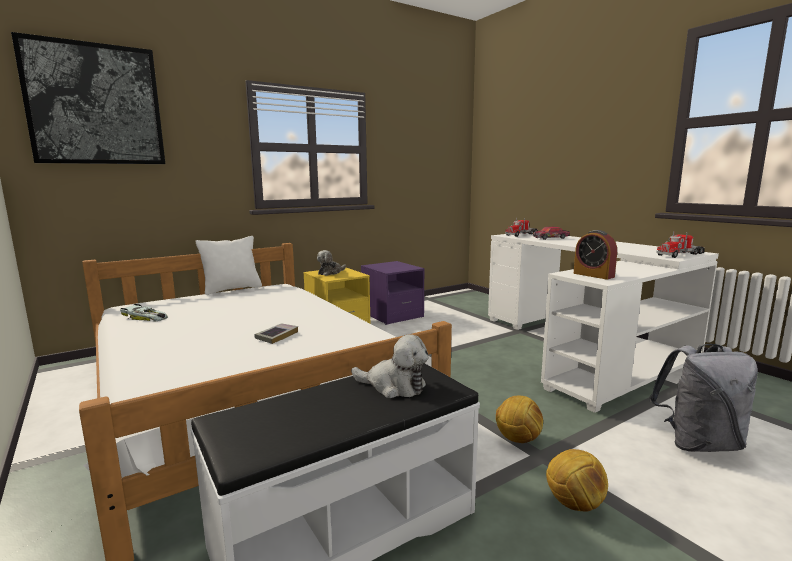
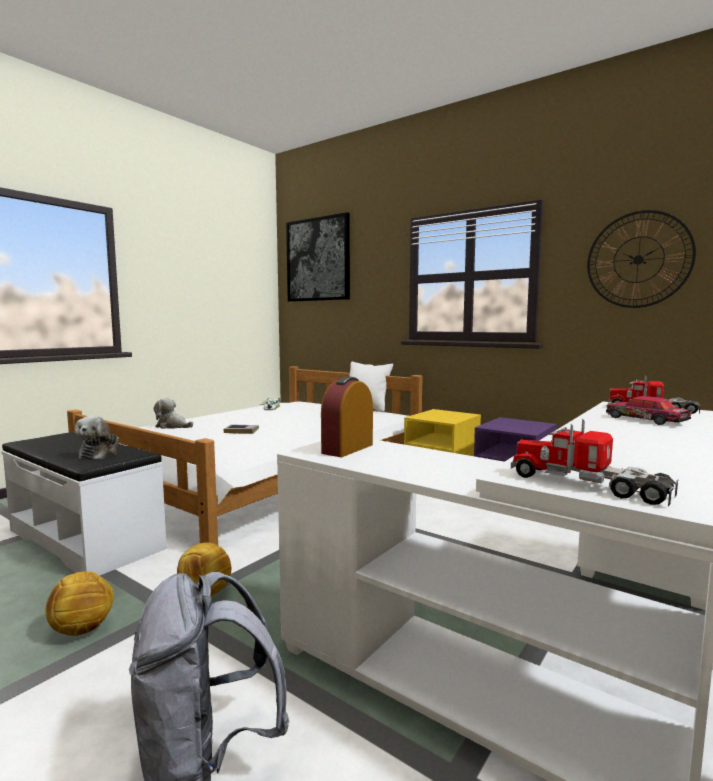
camera: 70 degrees right, 5 degrees down
(330, 272) = (443, 414): plush toy -> plush toy (172, 426)
(419, 147) = (638, 259): none -> wall clock

